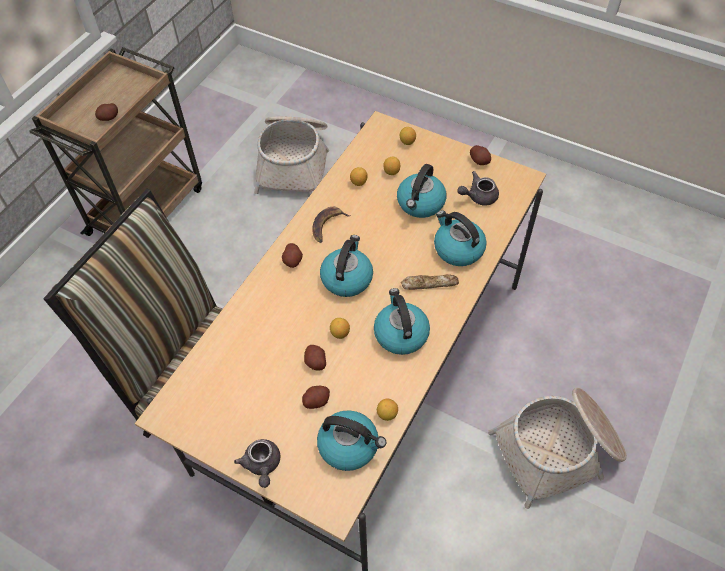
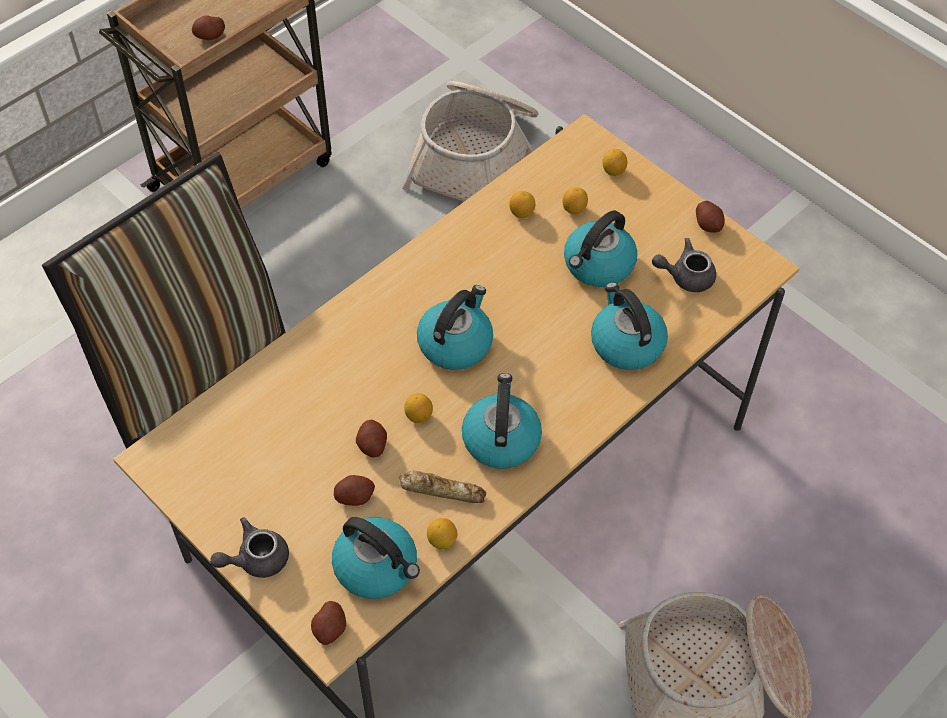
camera: 15 degrees right, 0 degrees up
(262, 465) = (255, 559): grey teapot -> grey teapot turned 60 degrees clockwise
(292, 260) = (390, 299): potato -> potato (330, 628)
(327, 225) = (456, 263): banana -> none
(429, 284) = (566, 381): bread -> bread (442, 490)

